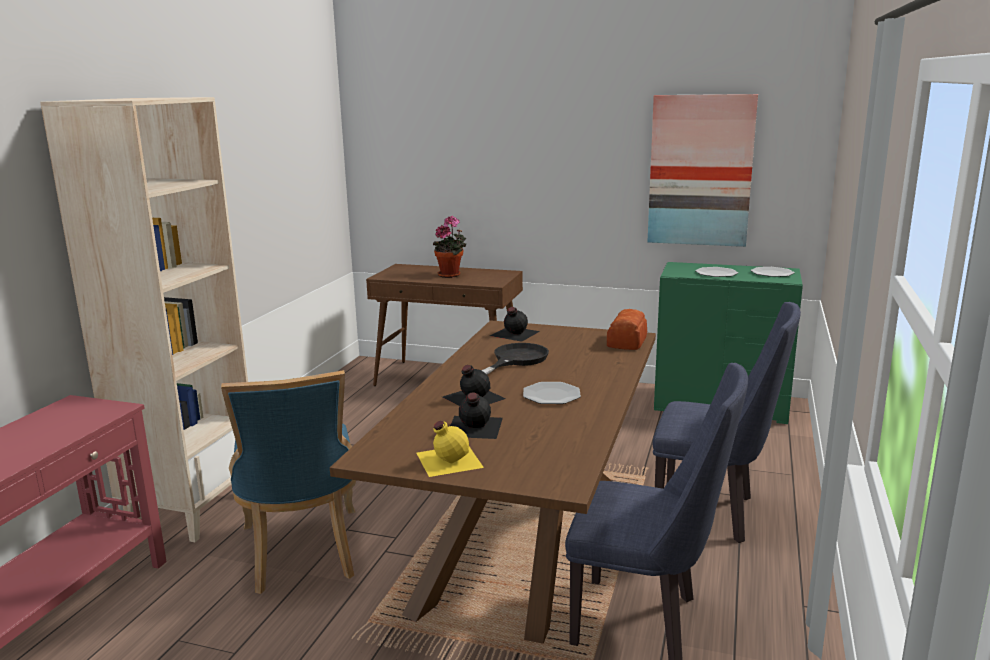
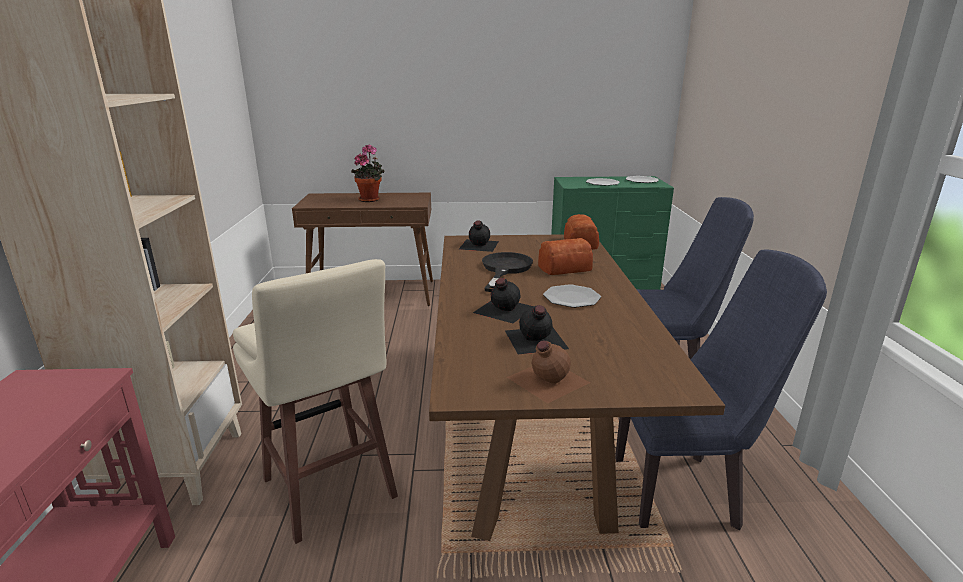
camera: 20 degrees left, 5 degrees up
(302, 553) = (329, 491): blue chair -> beige stool
(448, 459) = (546, 379): yellow bottle -> brown bottle
(577, 365) = (563, 268): none -> bread
(700, 171) = (579, 98): picture -> none

